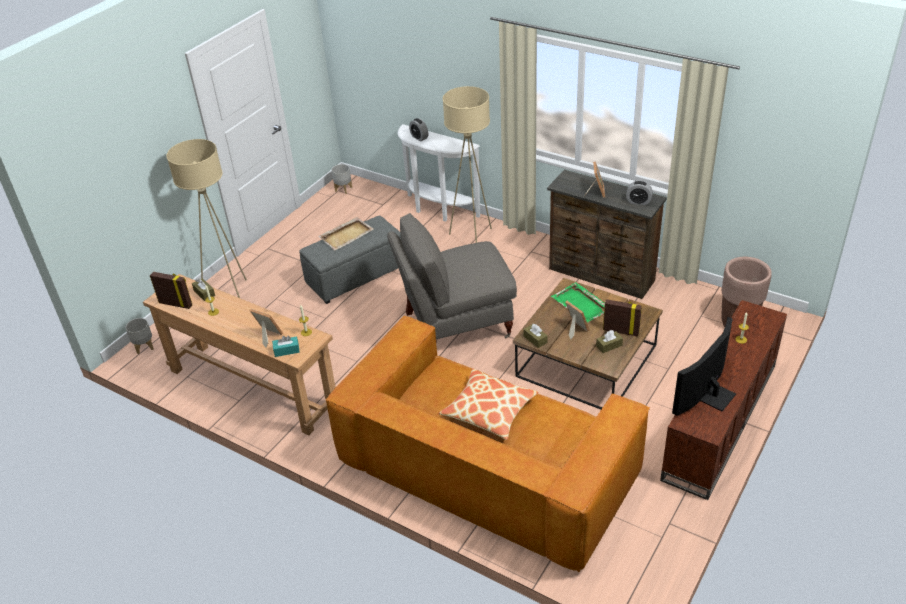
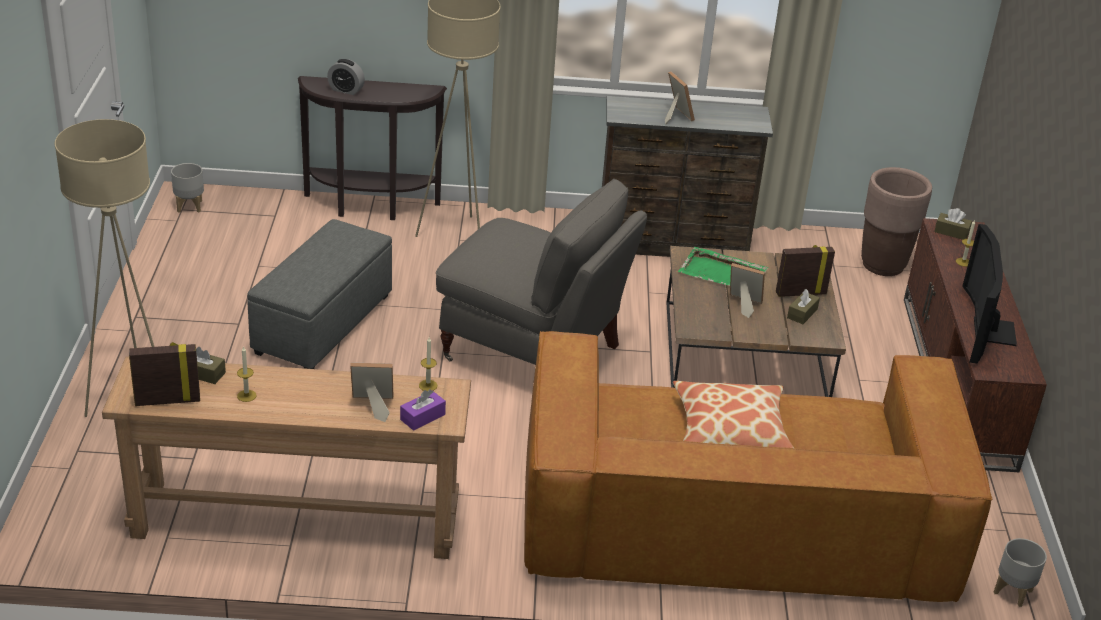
camera: 35 degrees left, 5 degrees down
(144, 347) = (44, 516): grey planter -> grey planter (1013, 592)
(286, 350) = (422, 417): turquoise tissue box -> purple tissue box
(347, 235) = (310, 255): beige tray -> none
(438, 210) = (370, 207): white console table -> brown console table
(455, 325) = (533, 354): grey armchair -> grey armchair turned 105 degrees counterclockwise
(535, 339) = (705, 329): brown tissue box -> brown tissue box (951, 232)
(638, 201) = (740, 118): alarm clock -> none

